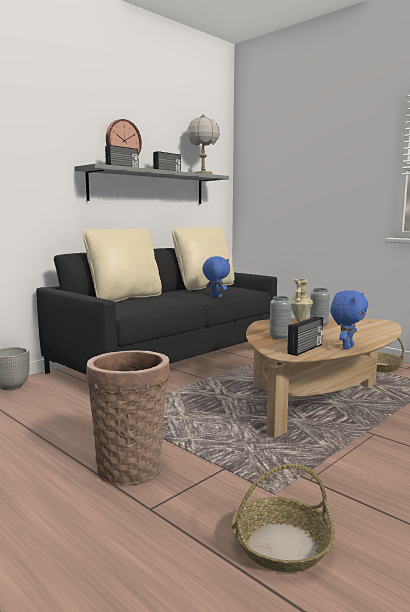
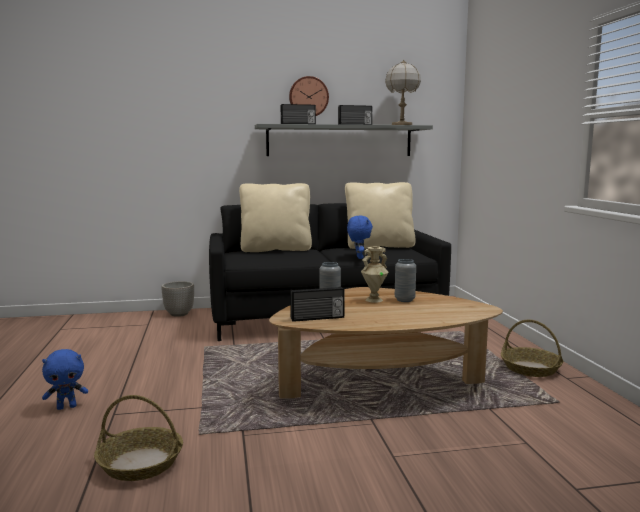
camera: 35 degrees right, 0 degrees up
(131, 466) = (150, 386): basket -> none
(346, 347) = (359, 324): blue plush toy -> blue plush toy (67, 407)

